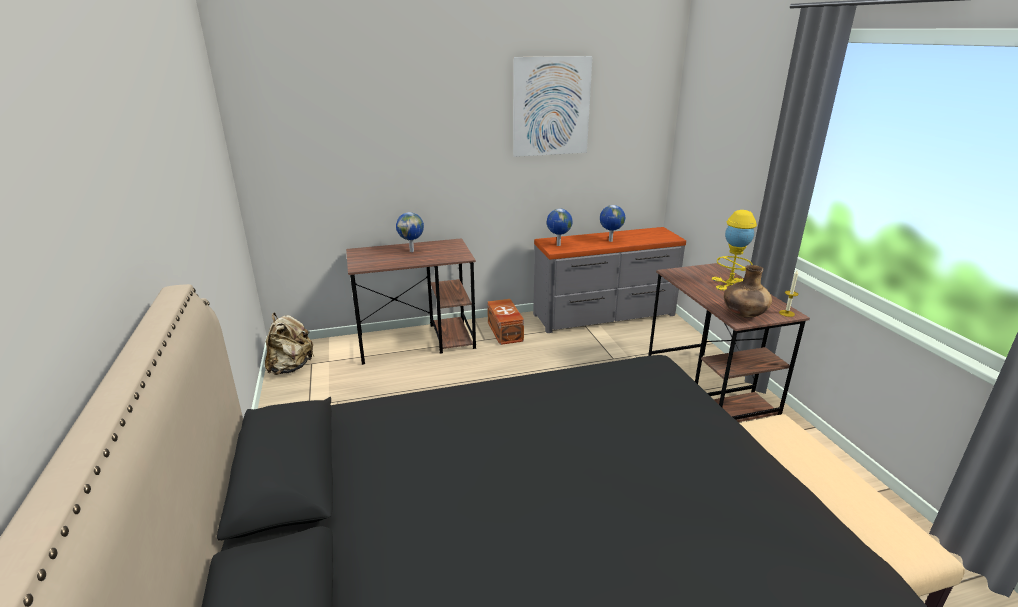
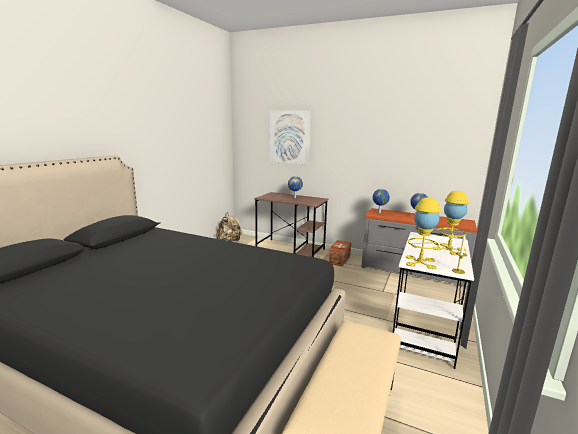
camera: 40 degrees right, 10 degrees down
(551, 107) = (391, 126): picture -> picture (289, 137)
(709, 390) = (424, 330): brown desk -> white desk
(743, 315) = (420, 262): brown vase -> yellow table lamp

